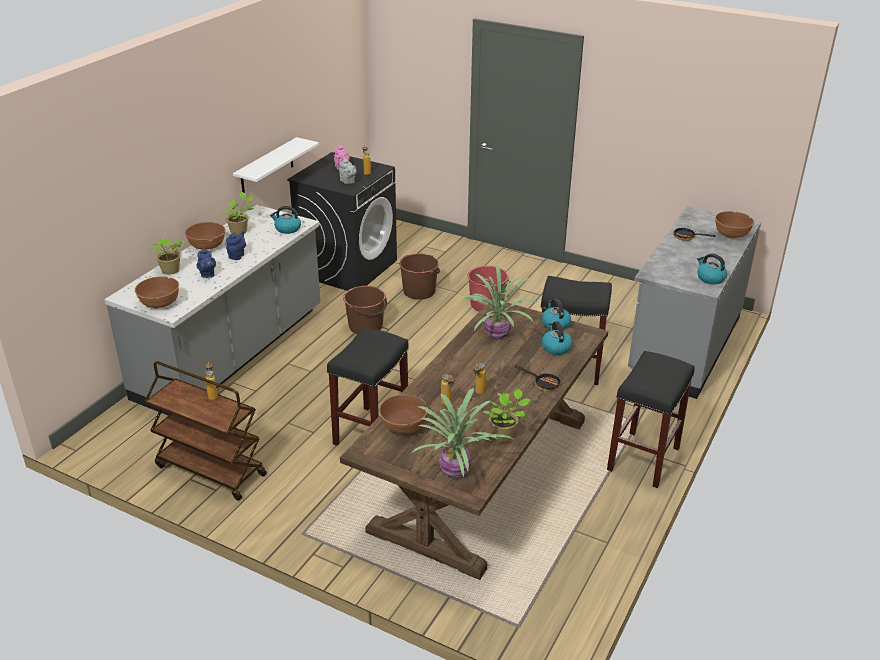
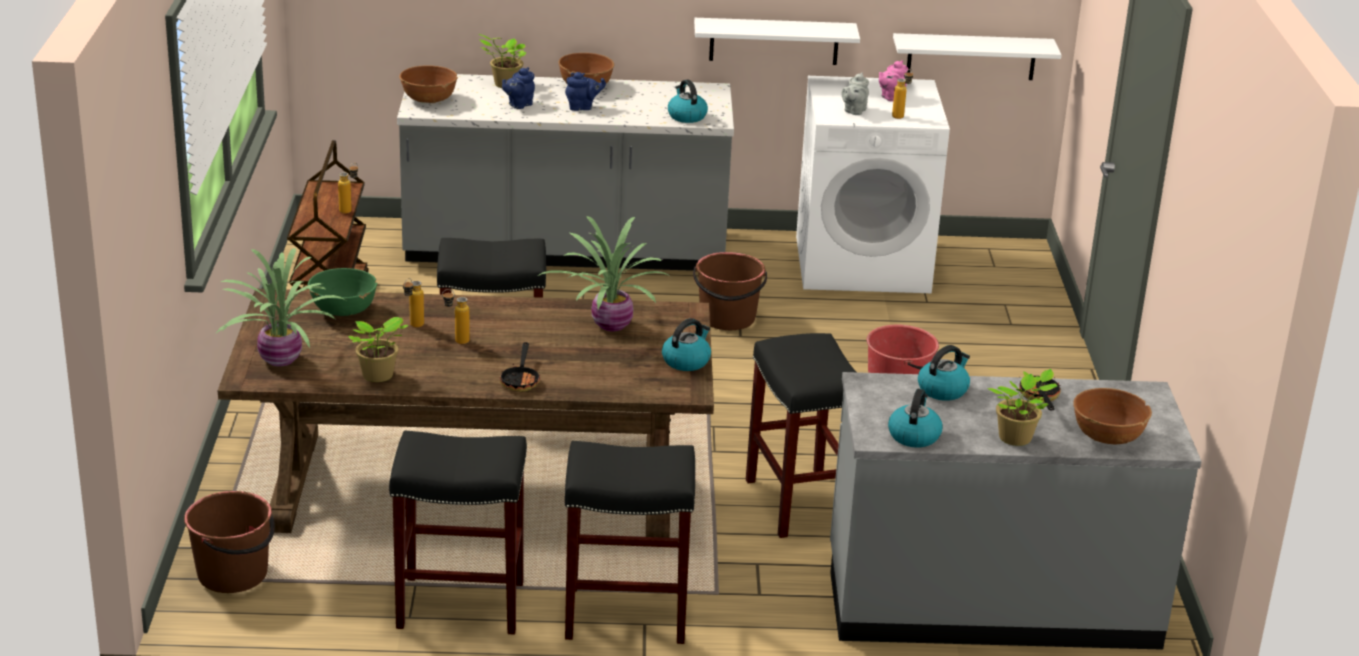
camera: 60 degrees right, 5 degrees down
(240, 231) = (645, 93): potted plant -> potted plant (1017, 439)
(338, 131) = (971, 56): none -> white shelf
(347, 267) = (863, 264): black washing machine -> white washing machine
(403, 426) = (343, 310): brown bowl -> green bowl
(419, 291) = (868, 333): brown bucket -> brown bucket (234, 574)
(556, 347) = (622, 373): kettle -> kettle (943, 390)
(605, 518) = (458, 605): none -> black stool

